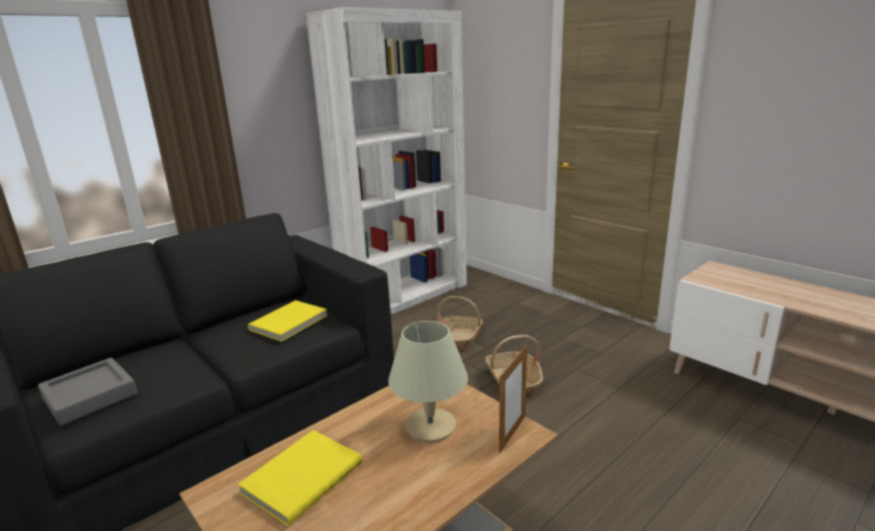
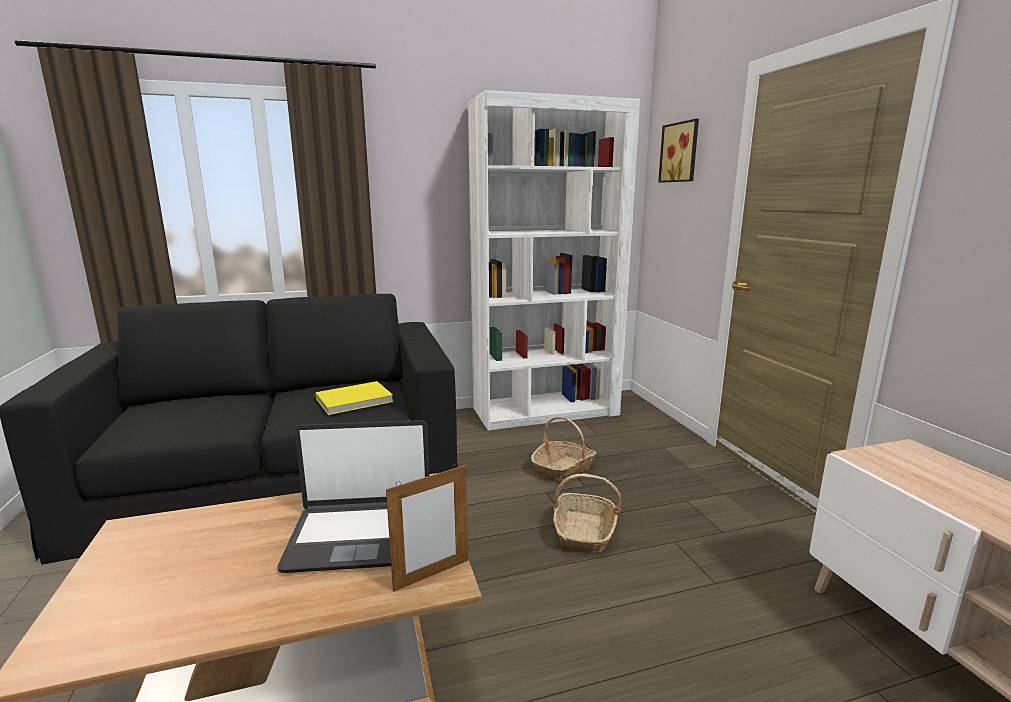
camera: 25 degrees right, 5 degrees down
(90, 396) = (149, 421): grey tray -> none
(301, 477) = (198, 542): yellow book -> none
(431, 426) = (362, 535): beige table lamp -> laptop
(491, 56) = (681, 152): none -> picture

